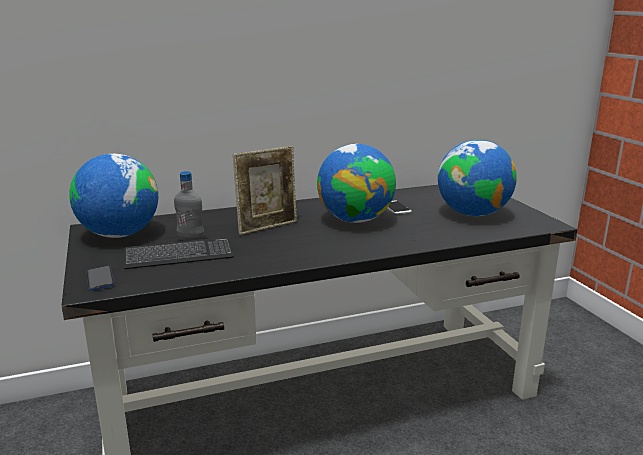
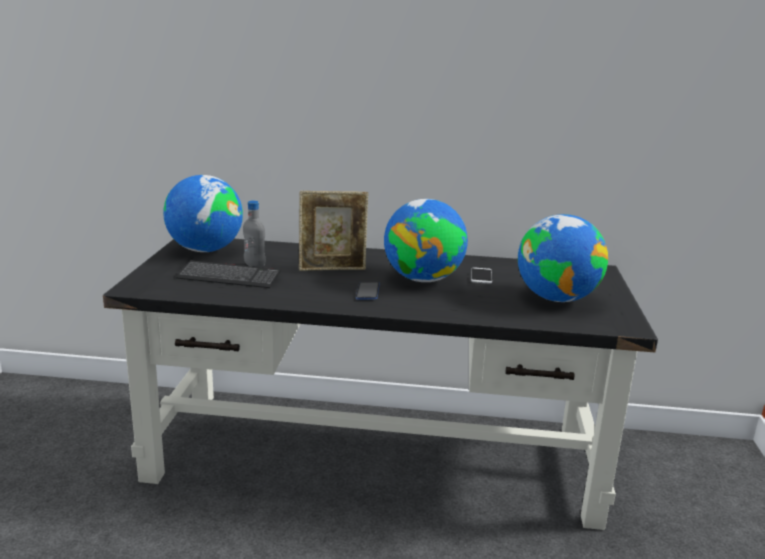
camera: 25 degrees right, 0 degrees up
(100, 279) = (150, 282): phone -> phone (367, 292)

